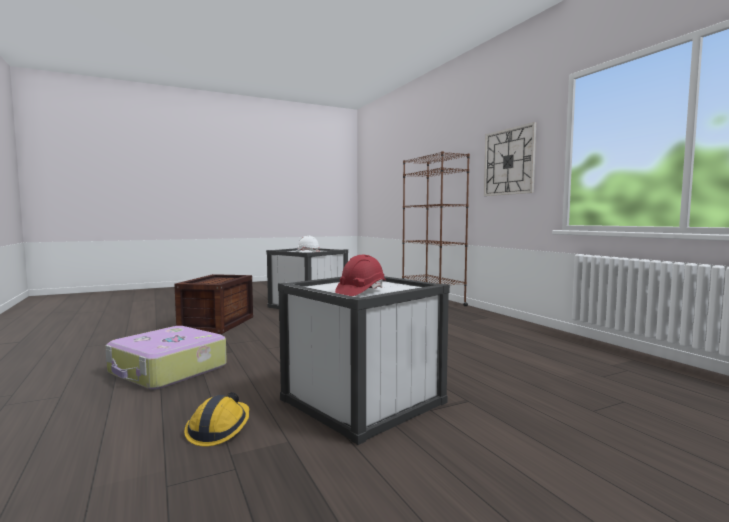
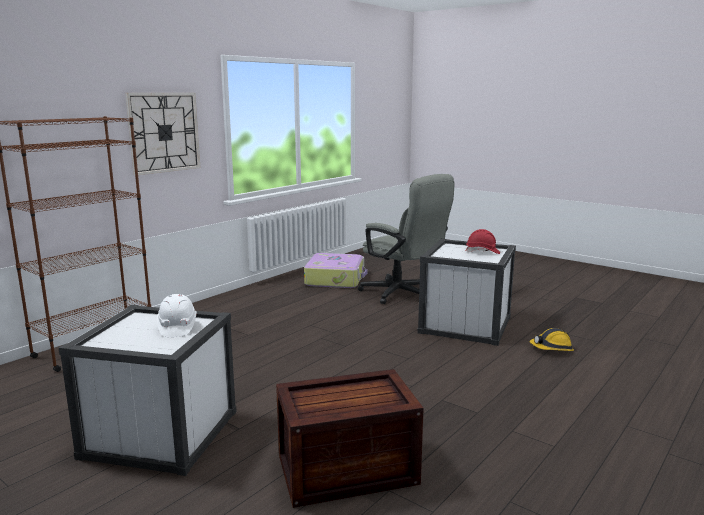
camera: 115 degrees left, 10 degrees up
(167, 370) = (523, 408): suitcase -> suitcase (335, 279)
(520, 394) = (403, 294): none -> grey office chair

